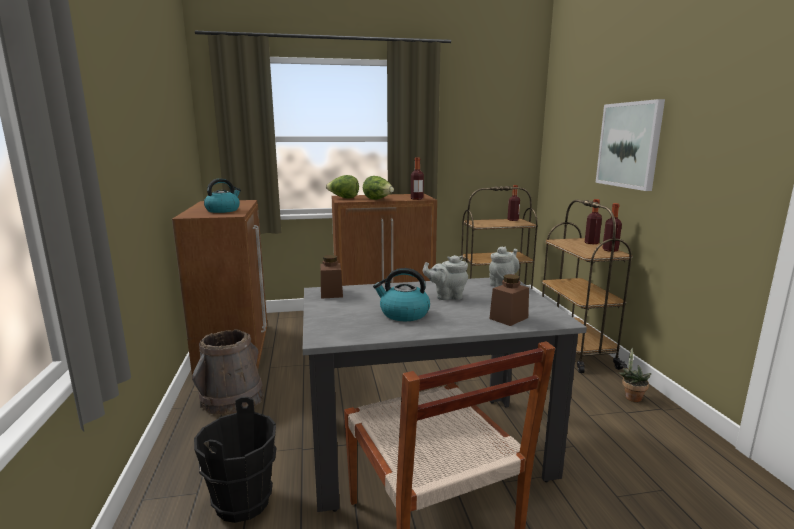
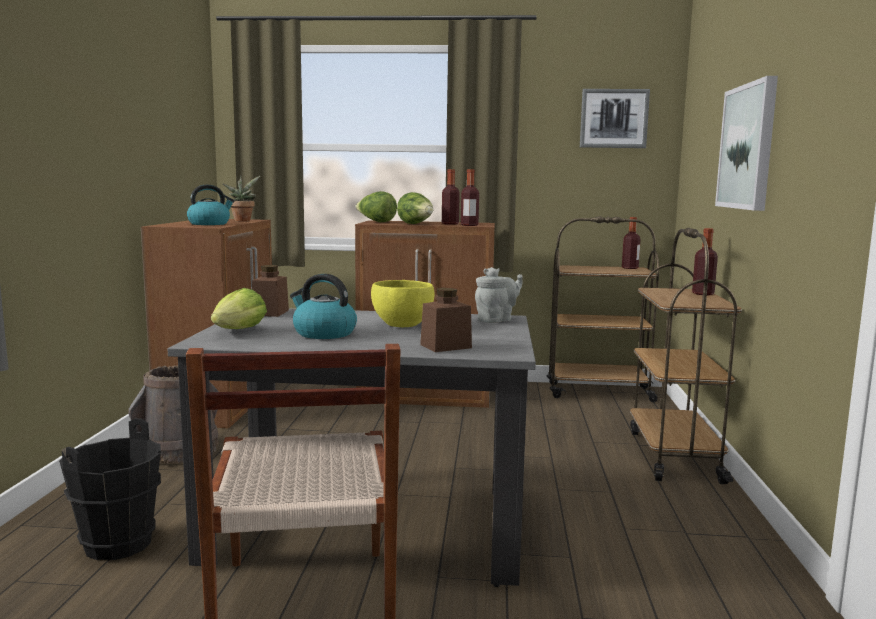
camera: 15 degrees right, 5 degrees down
(335, 319) = (239, 331): none -> lettuce
(447, 296) = (403, 325): grey teapot -> yellow bowl
(500, 116) = (613, 118): none -> picture
(610, 250) = (716, 301): bottle -> bottle (450, 224)
(631, 397) = (711, 517): potted plant -> potted plant (243, 221)

